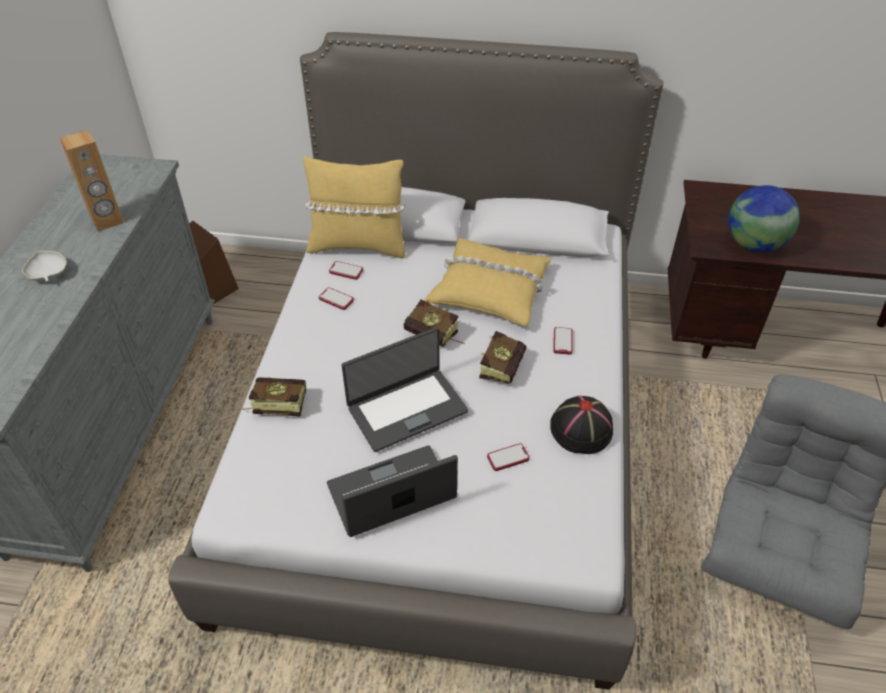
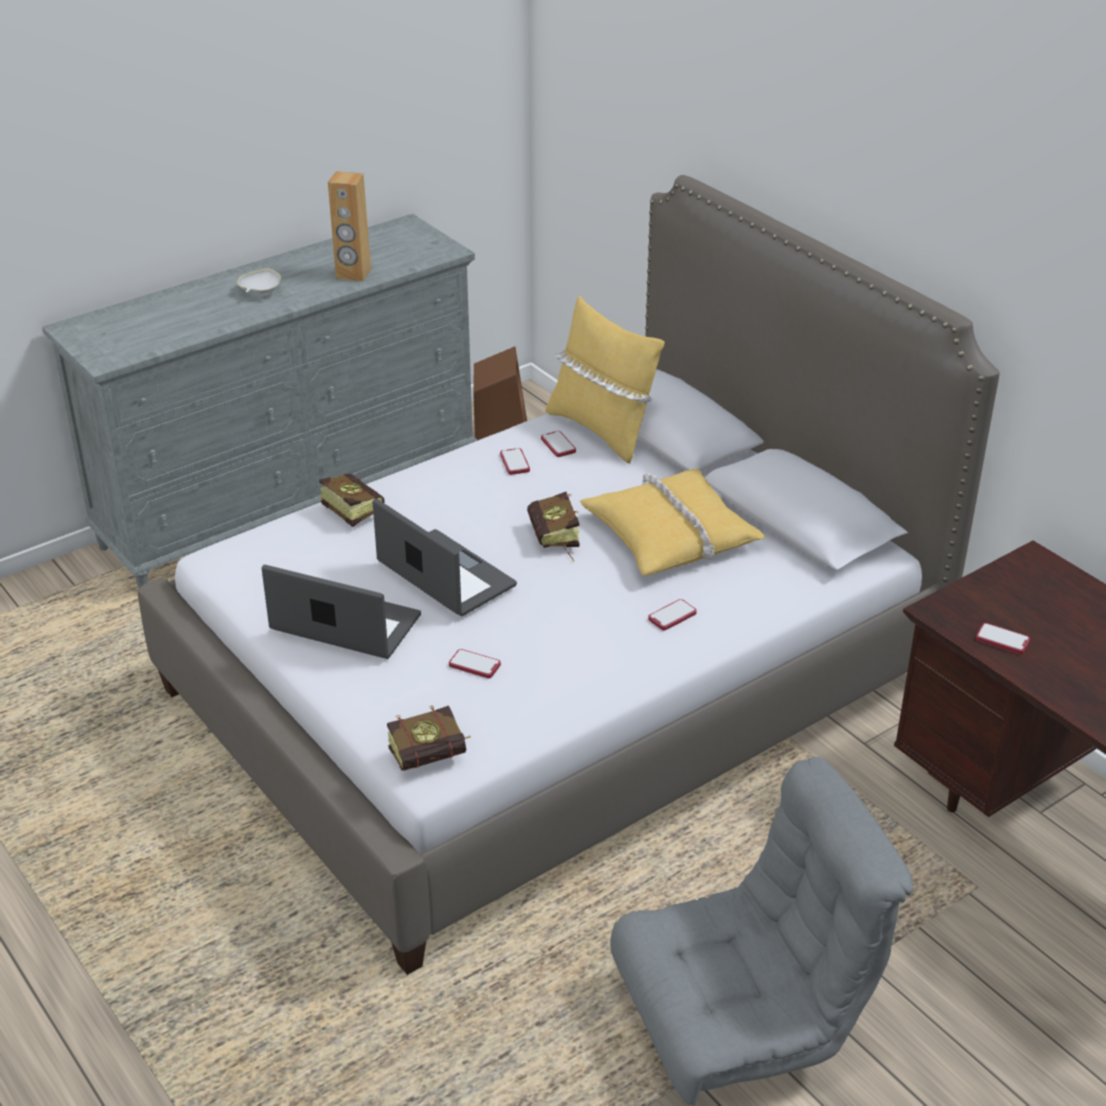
camera: 45 degrees right, 10 degrees down
(406, 408) = (444, 575): laptop -> laptop turned 150 degrees counterclockwise
(503, 365) = (582, 599): book -> book (435, 756)
(581, 430) = (572, 689): black hat -> none
(754, 244) = (1002, 640): globe -> phone

